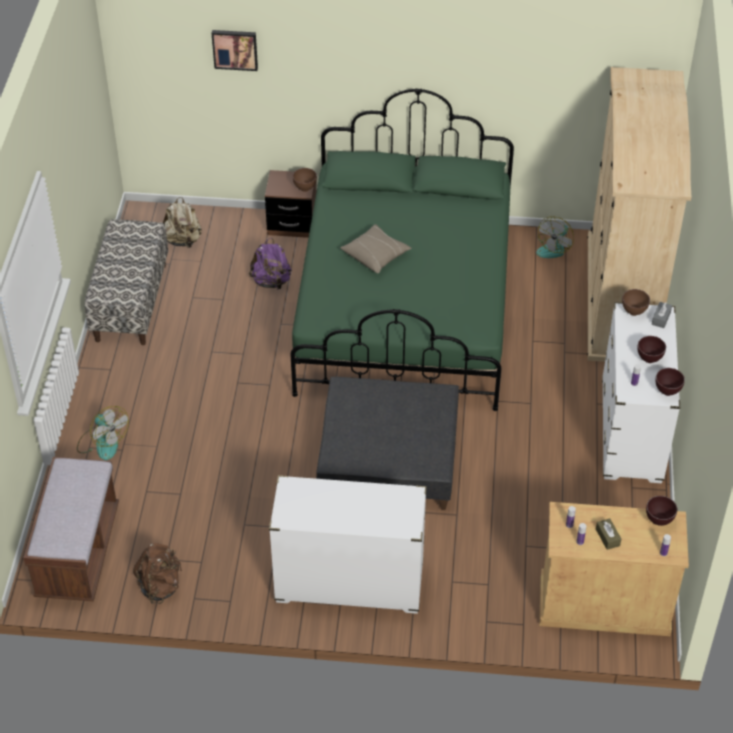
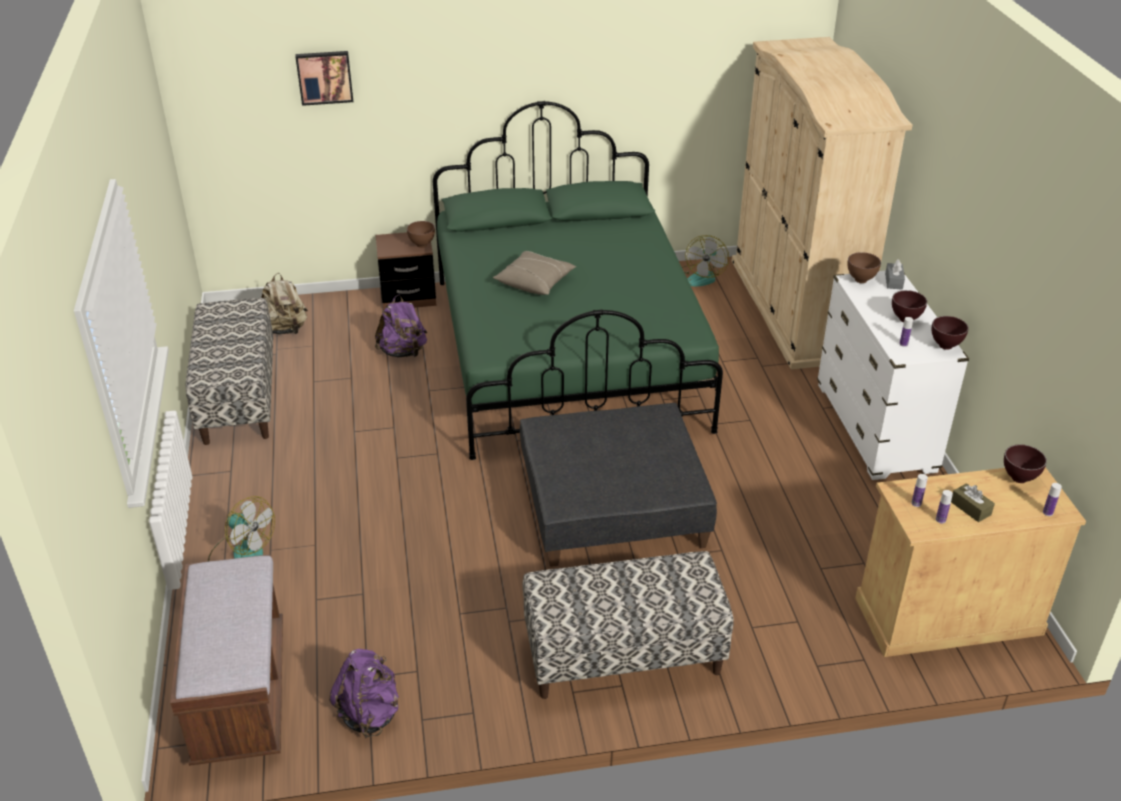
camera: 15 degrees left, 10 degrees down
(160, 586) = (370, 713): brown backpack -> purple backpack
(349, 583) = (623, 656): white dresser -> bench

